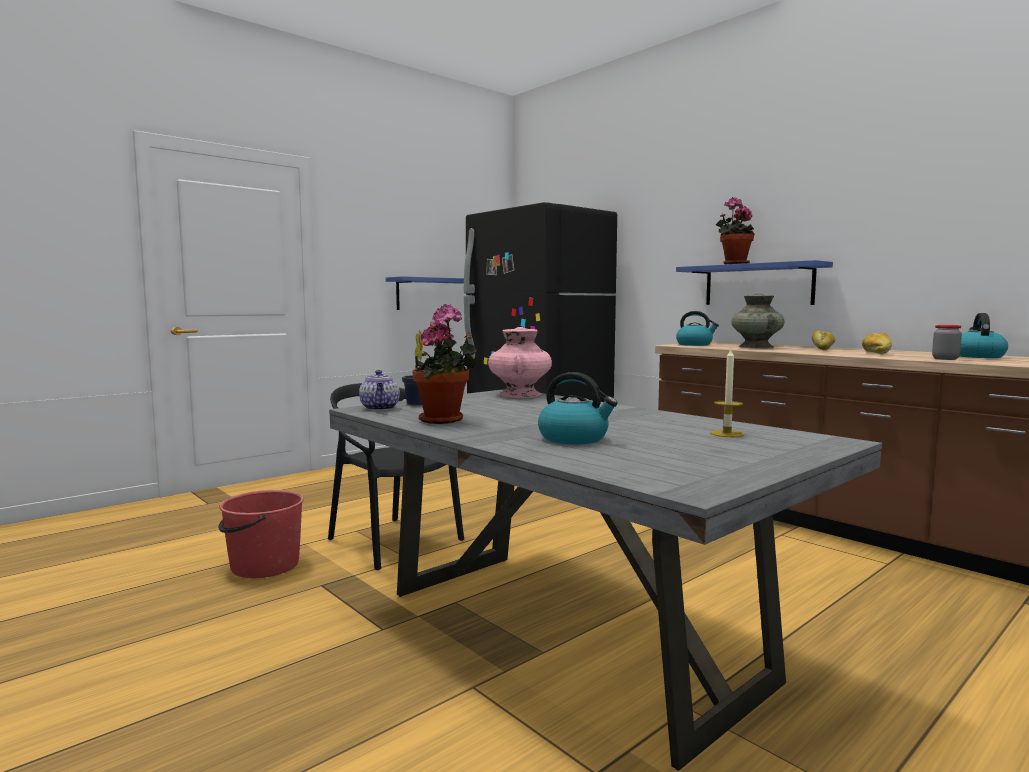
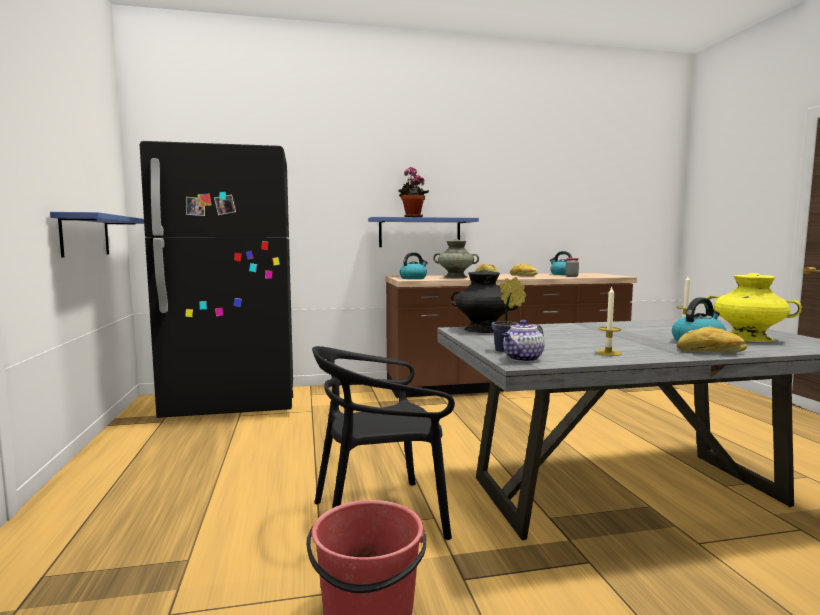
camera: 60 degrees left, 0 degrees up
(380, 408) = (523, 359): teapot -> teapot turned 120 degrees clockwise
(445, 420) = (608, 353): potted plant -> candle
(508, 442) = (710, 352): none -> bread
(520, 395) = (483, 329): pink vase -> black vase
(665, 453) = (748, 338): none -> yellow vase

